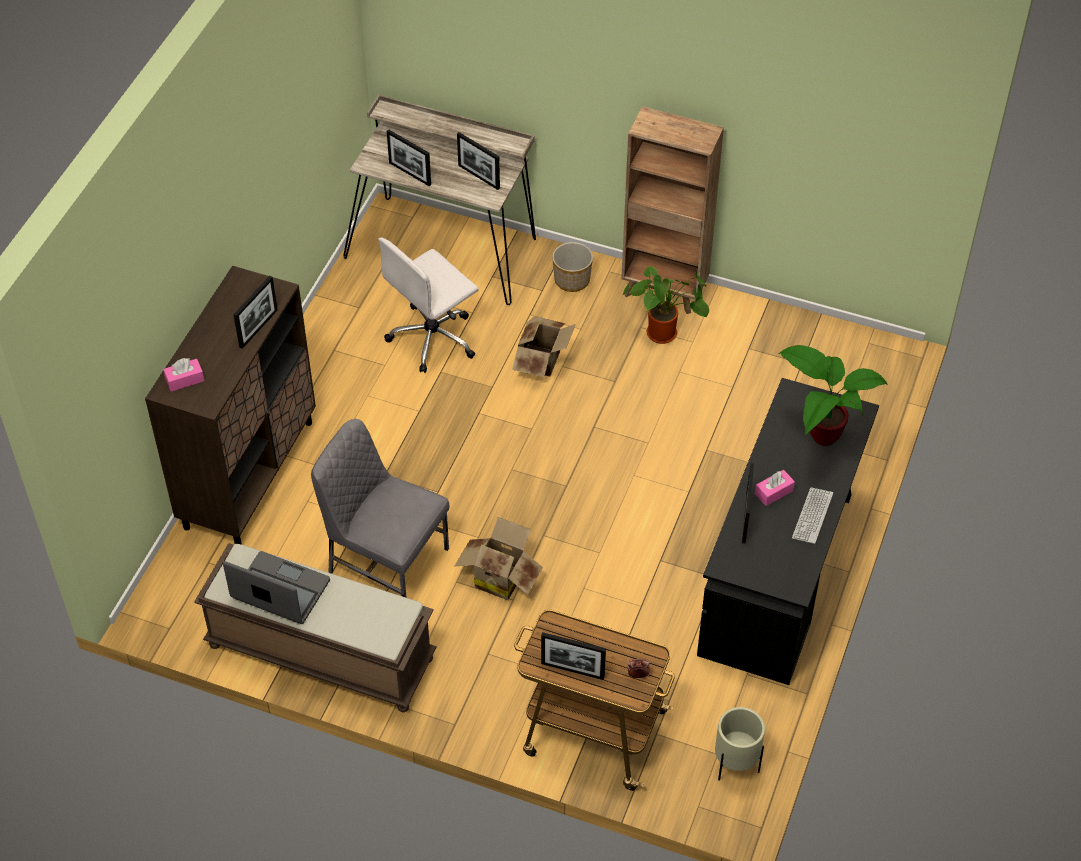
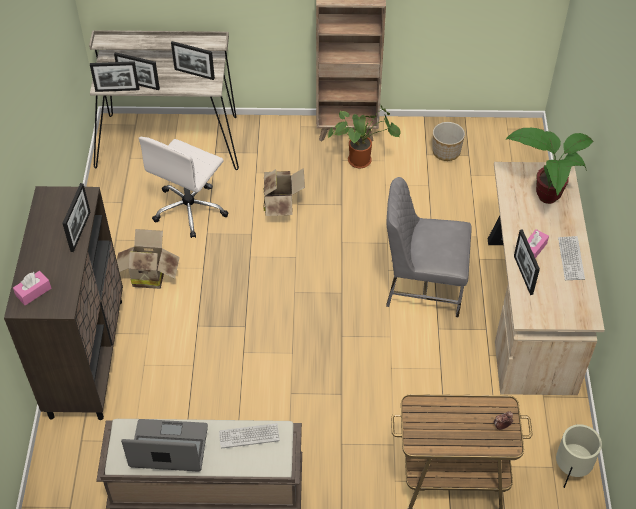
camera: 20 degrees left, 0 degrees up
(369, 604) = (249, 436): none -> keyboard
(386, 560) = (227, 393): grey chair -> grey chair (422, 285)
(500, 577) = (323, 379): cardboard box -> cardboard box (148, 274)
(572, 280) = (276, 139): planter -> planter (446, 151)
(572, 670) = (449, 439): picture frame -> picture frame (117, 90)
(781, 569) = (528, 309): black desk -> beige desk

